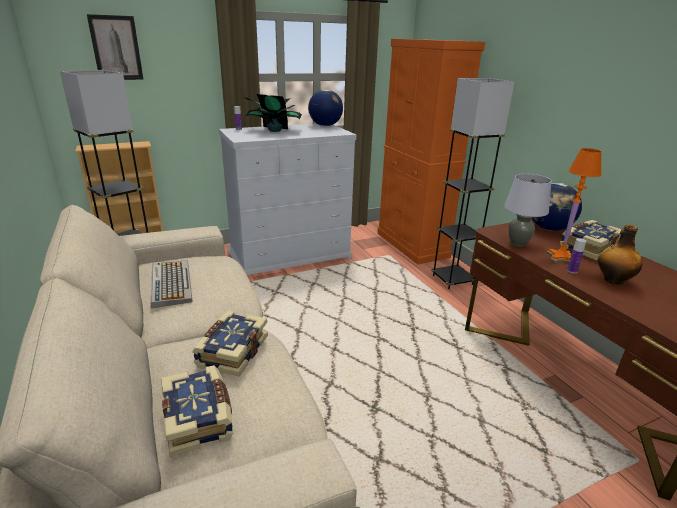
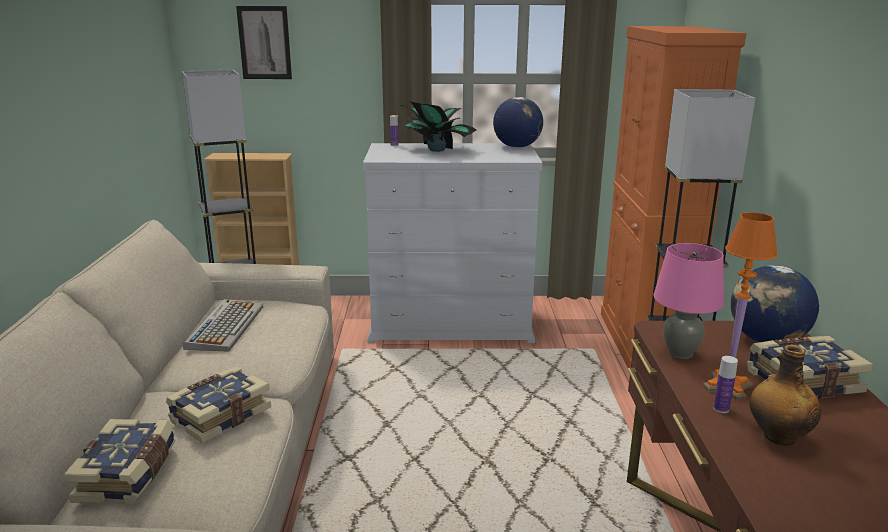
camera: 25 degrees right, 5 degrees down
(518, 243) = (680, 353): grey table lamp -> pink table lamp

